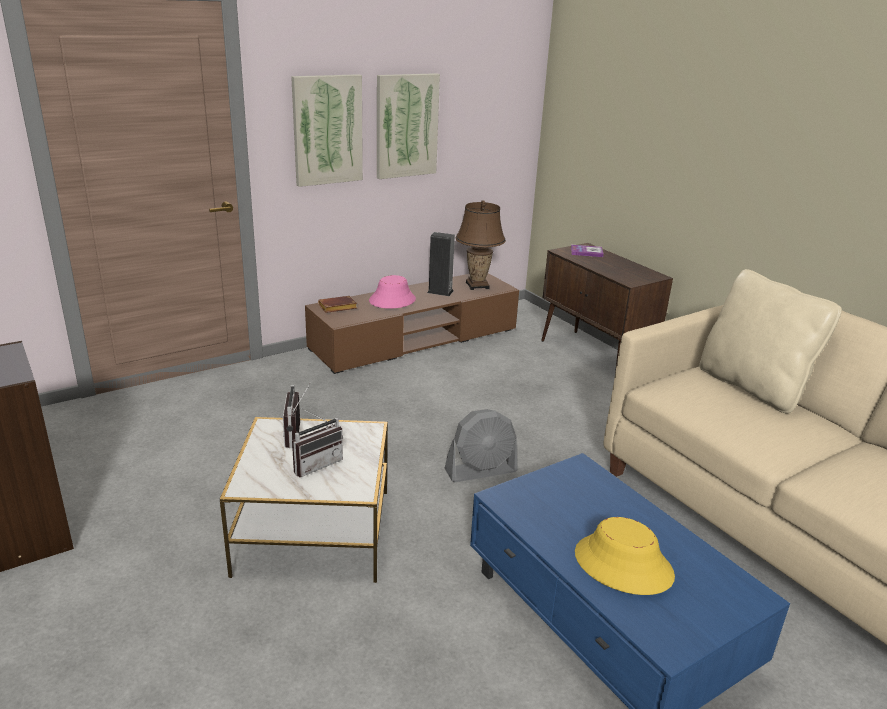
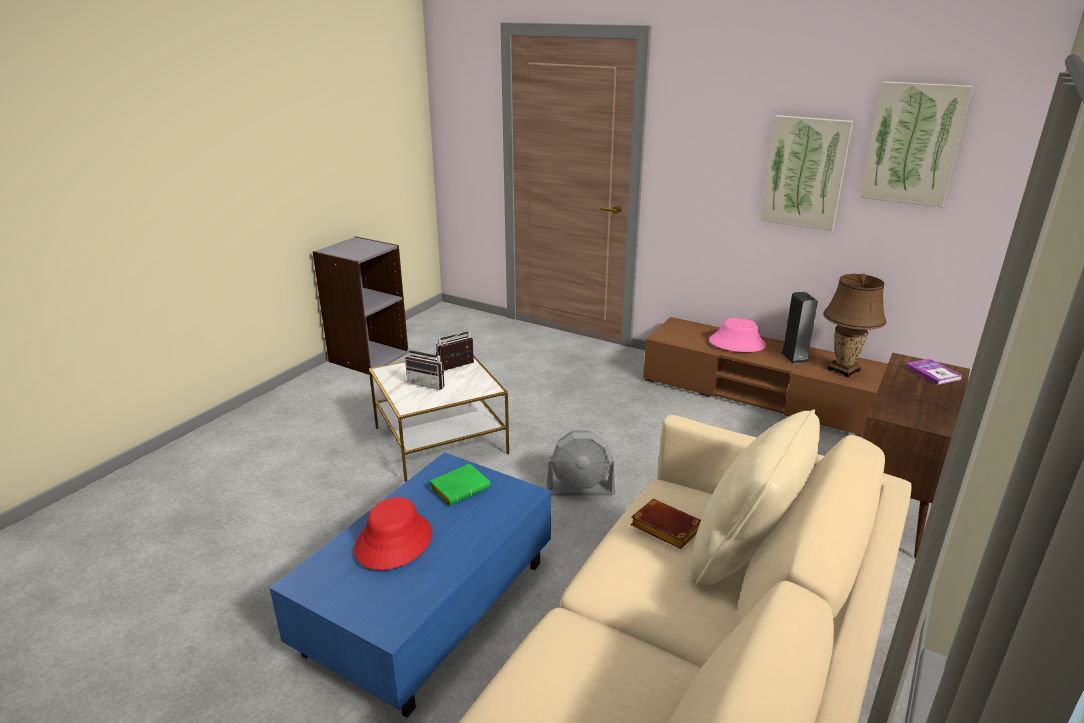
camera: 65 degrees right, 0 degrees up
(327, 130) = (715, 161): picture -> picture (913, 144)
(337, 308) = (684, 328): brown book -> brown book (663, 528)
(481, 470) = (580, 488): grey fan -> grey fan turned 45 degrees counterclockwise
(550, 500) = (460, 488): none -> green book
(623, 565) = (393, 541): yellow hat -> red hat

